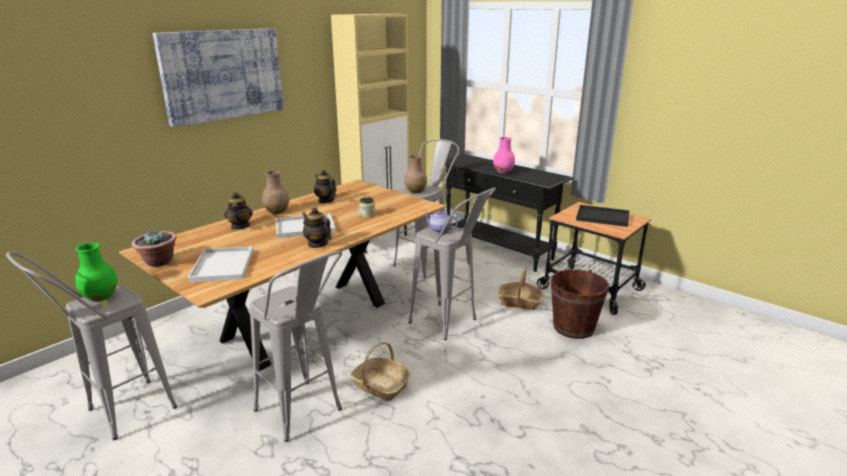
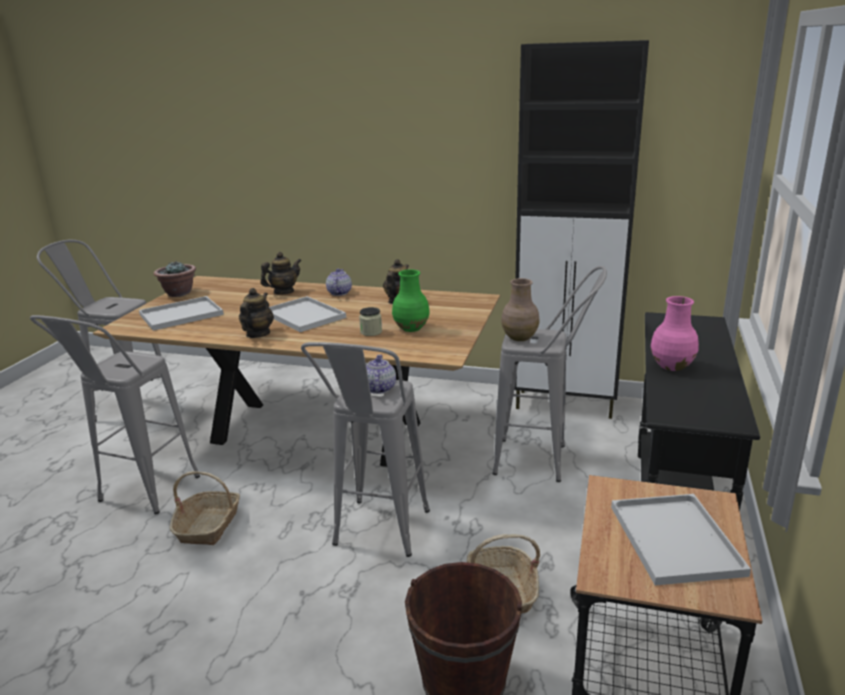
camera: 65 degrees right, 0 degrees up
(101, 296) = (119, 301): green vase -> green vase (412, 328)
(222, 74) = (361, 119): picture -> none
(277, 211) = (339, 293): brown vase -> teapot
(379, 240) = (566, 405): beige cabinet -> black cabinet
(601, 217) = (672, 538): black tray -> white tray

